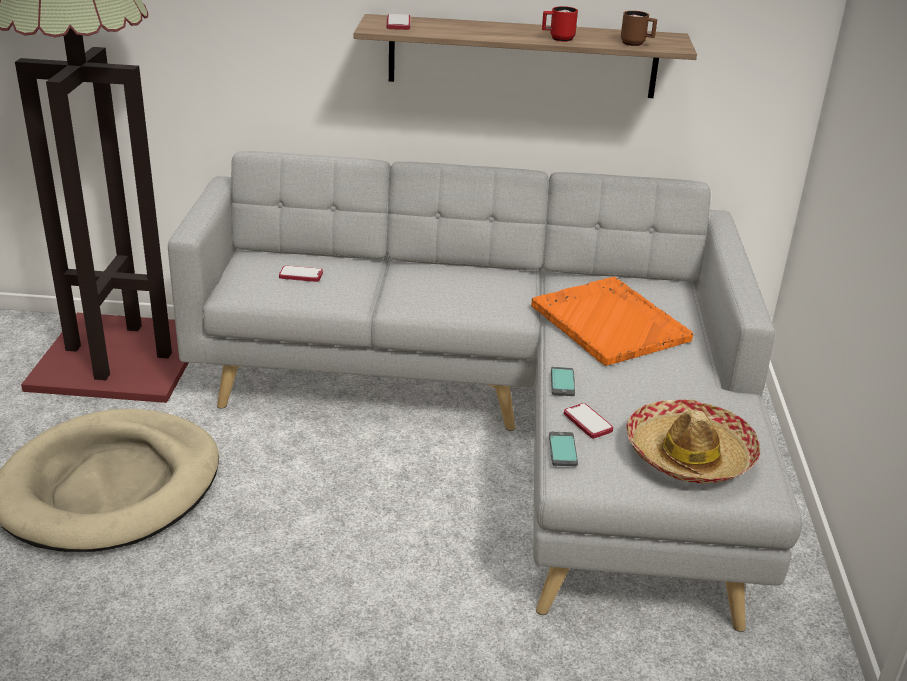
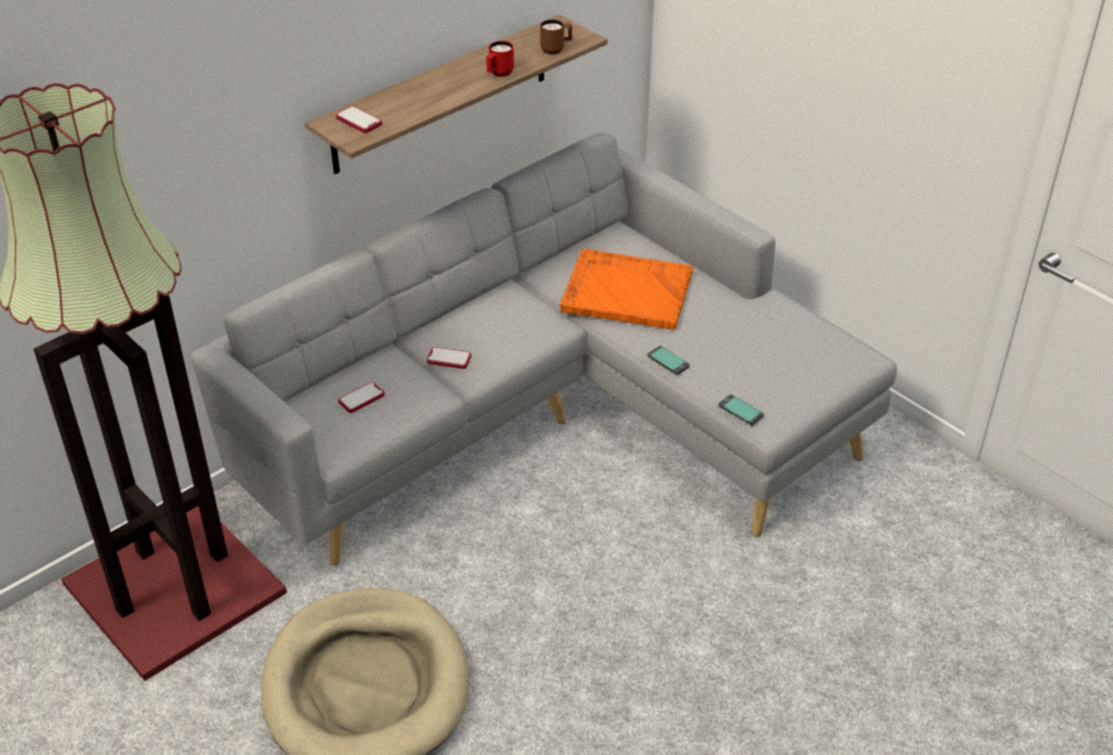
camera: 45 degrees left, 10 degrees up
(588, 422) = (725, 380): phone -> phone (449, 359)
(689, 455) = (806, 362): hat -> none

